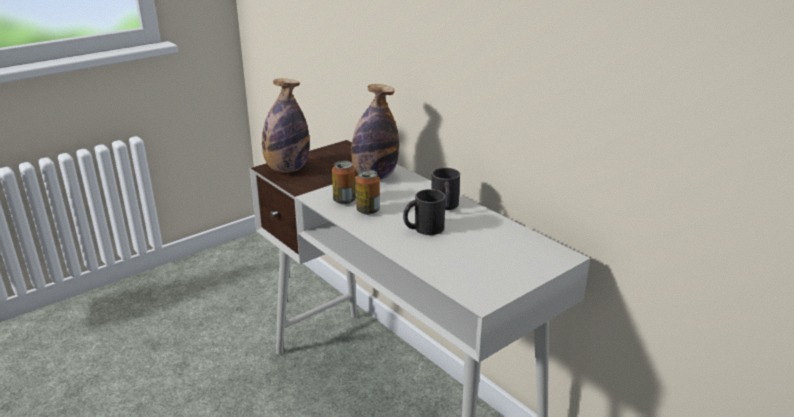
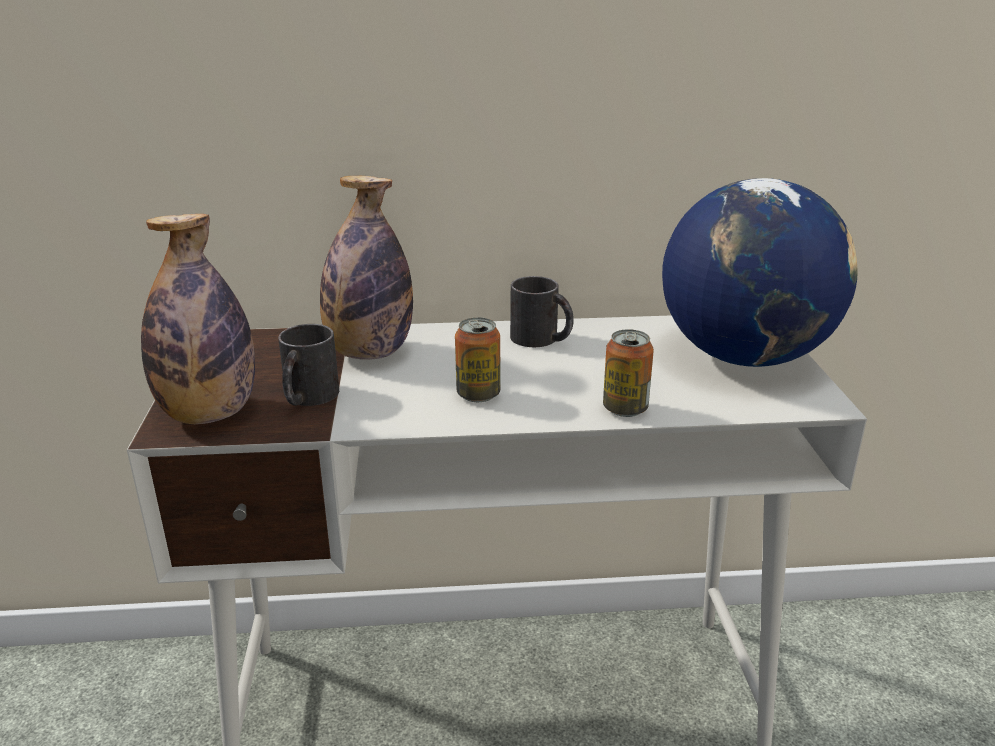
camera: 55 degrees left, 0 degrees up
(344, 200) = (415, 402): can -> can (625, 408)
(423, 228) = (589, 375): black mug -> black mug (307, 398)
(508, 264) = (745, 356): none -> globe

